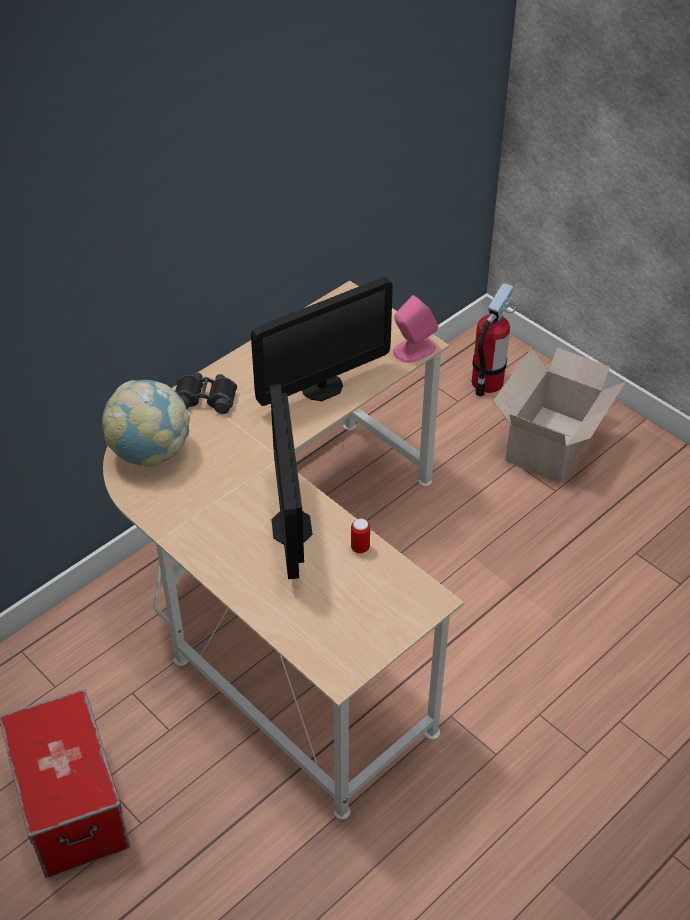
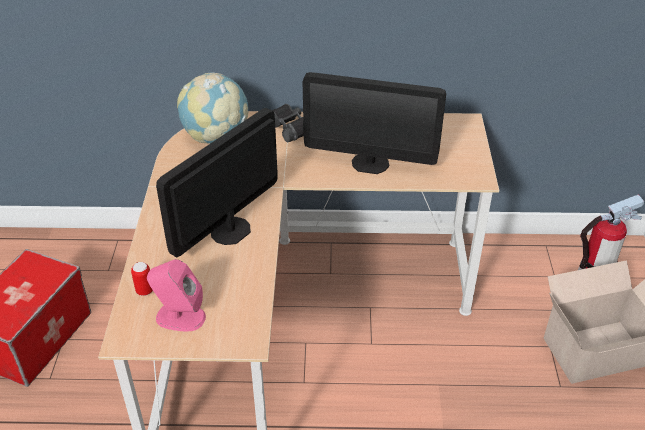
camera: 45 degrees right, 5 degrees down
(360, 547) = (252, 273): can -> can (145, 291)
(413, 350) = (467, 178): pink speaker -> pink speaker (180, 317)

